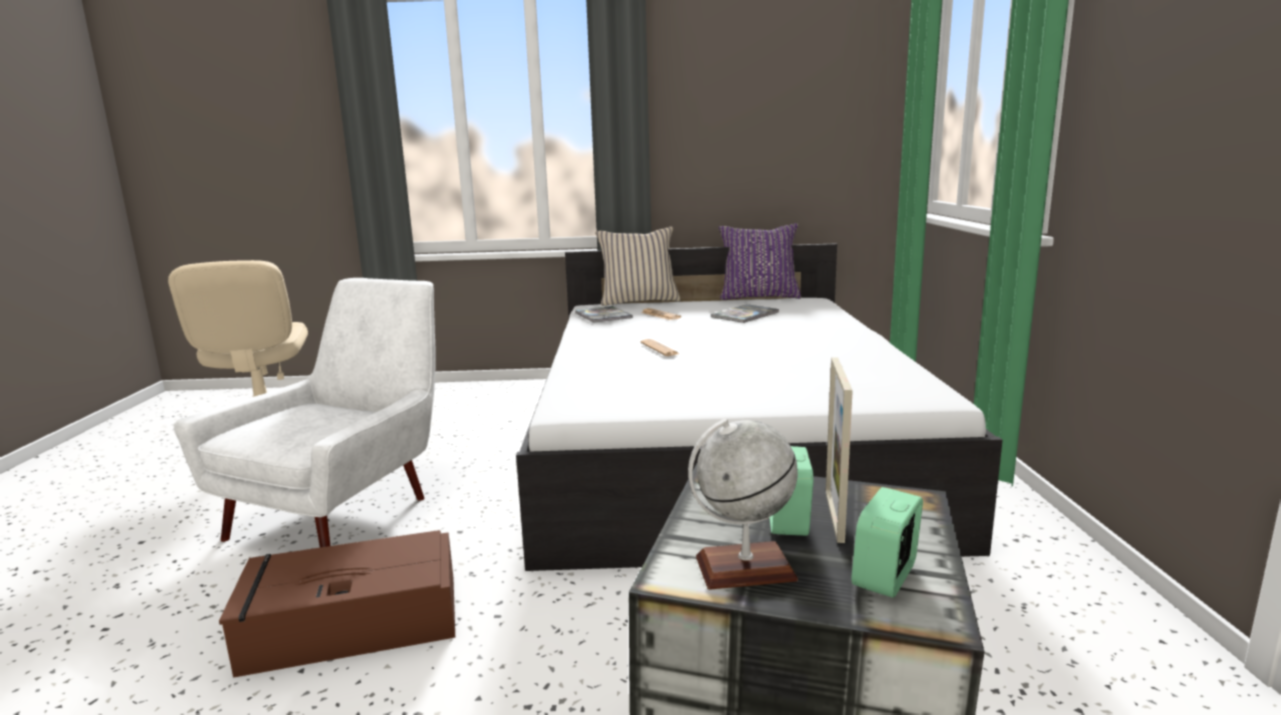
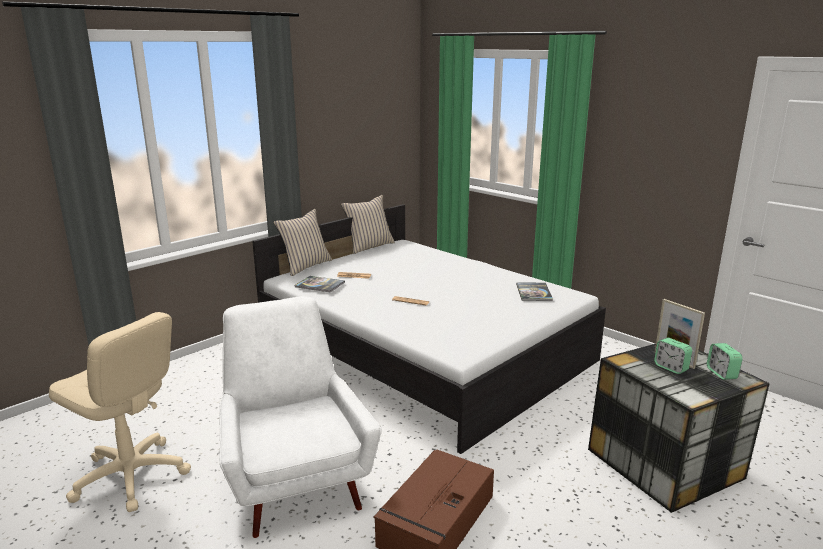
camera: 45 degrees left, 5 degrees up
(744, 568) = (696, 388): globe -> none
(745, 315) = (396, 263): book -> book (534, 292)
(758, 297) = (369, 246): purple pillow -> beige pillow

